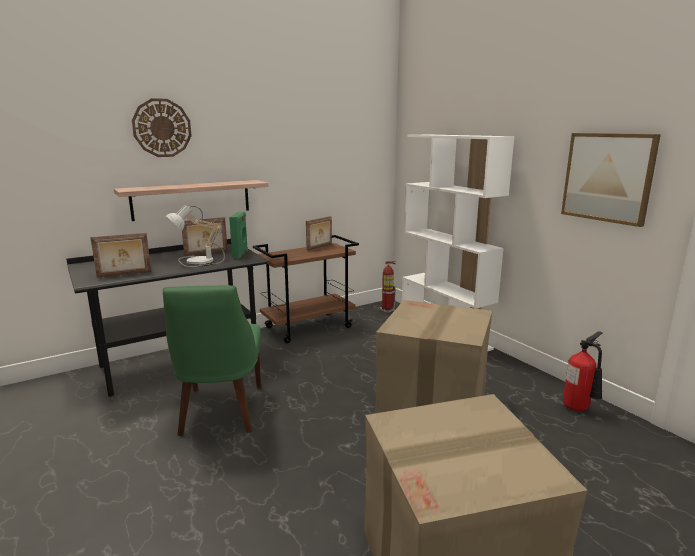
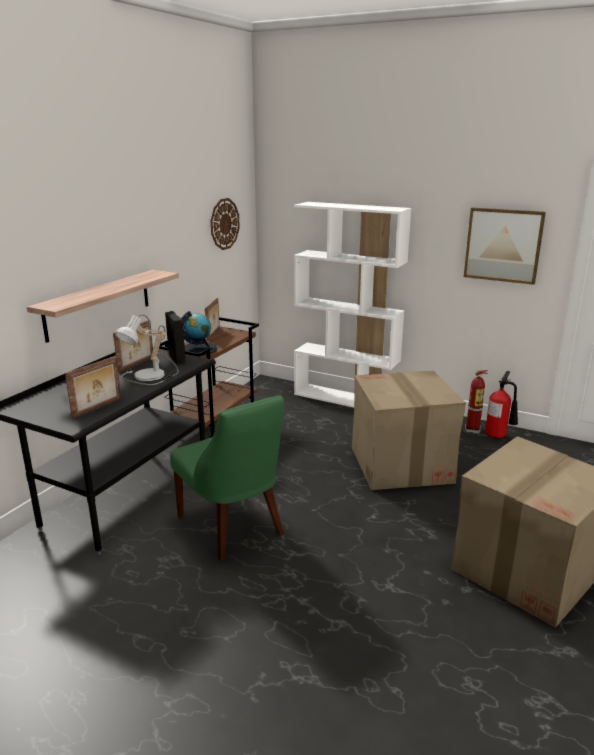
camera: 30 degrees left, 5 degrees up
(162, 128) = (67, 223): wall clock -> wall clock (224, 224)
(241, 254) = (178, 359): green speaker -> black speaker
(289, 255) = (199, 349): none -> globe
(387, 310) = (270, 387): fire extinguisher -> fire extinguisher (473, 430)

